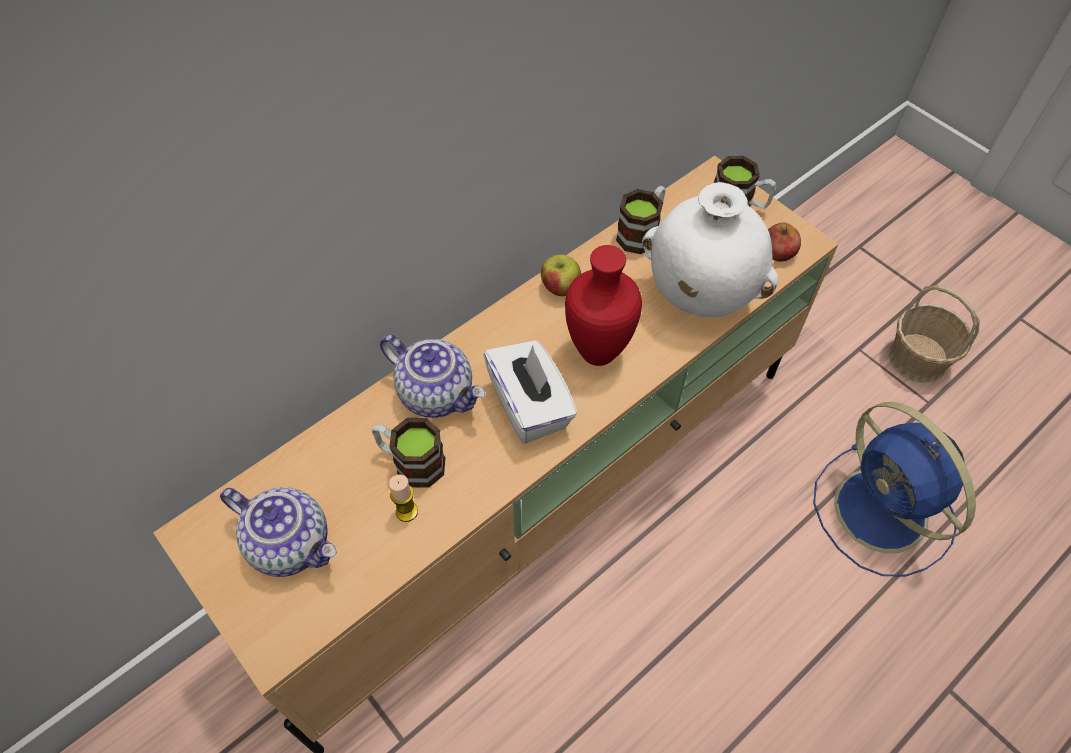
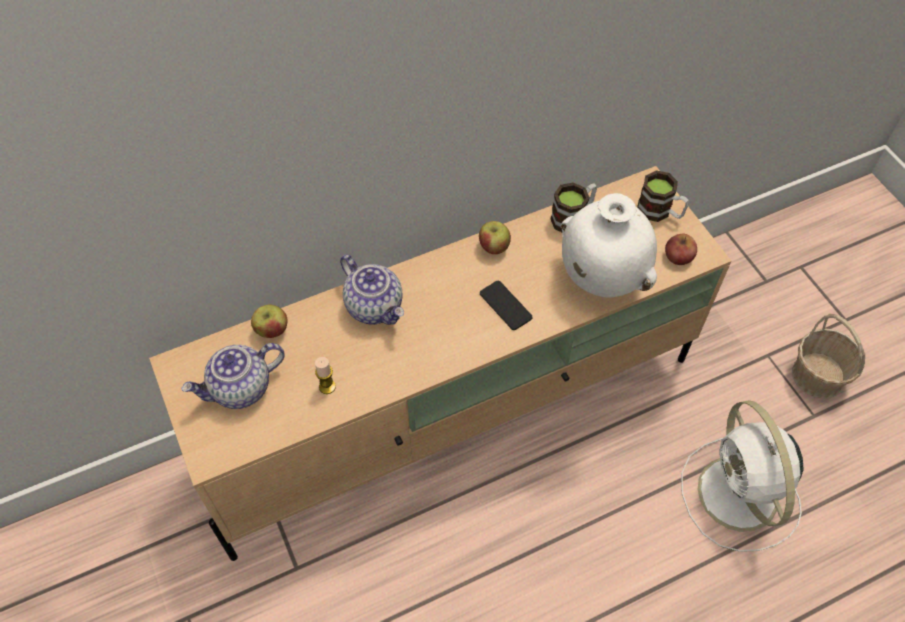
camera: 15 degrees right, 0 degrees up
(292, 543) = (241, 389): teapot -> teapot turned 105 degrees clockwise
(312, 455) = (272, 330): none -> apple
(411, 462) = (341, 352): mug -> none
(530, 406) = (441, 332): white tissue box -> none
(598, 355) = (505, 305): red vase -> phone
(883, 513) = (739, 497): blue fan -> white fan

